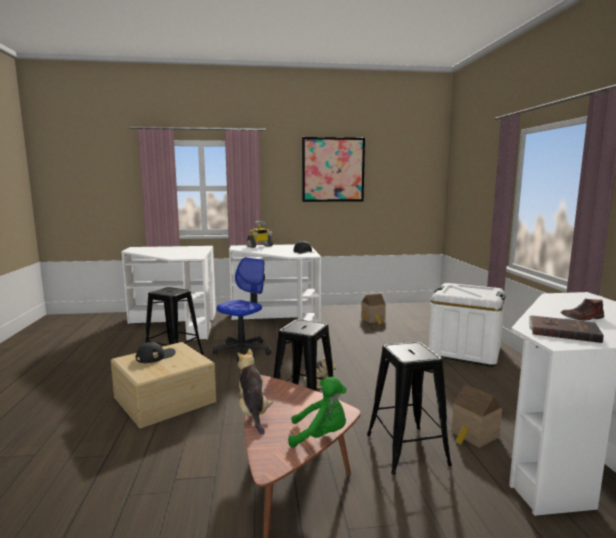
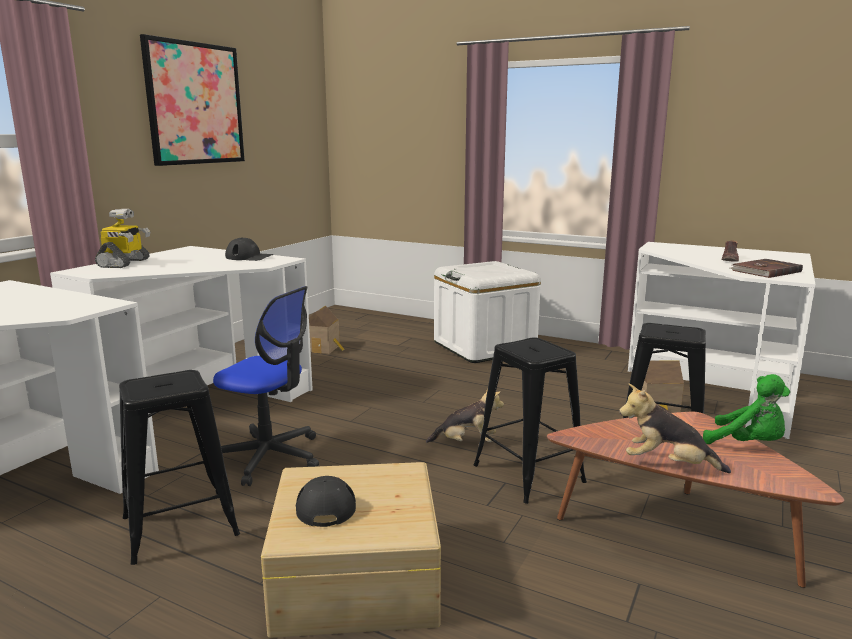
camera: 55 degrees left, 5 degrees up
(242, 351) = (269, 457): office chair -> office chair turned 135 degrees clockwise
(320, 436) = (747, 444): green plush toy -> green plush toy turned 90 degrees clockwise

